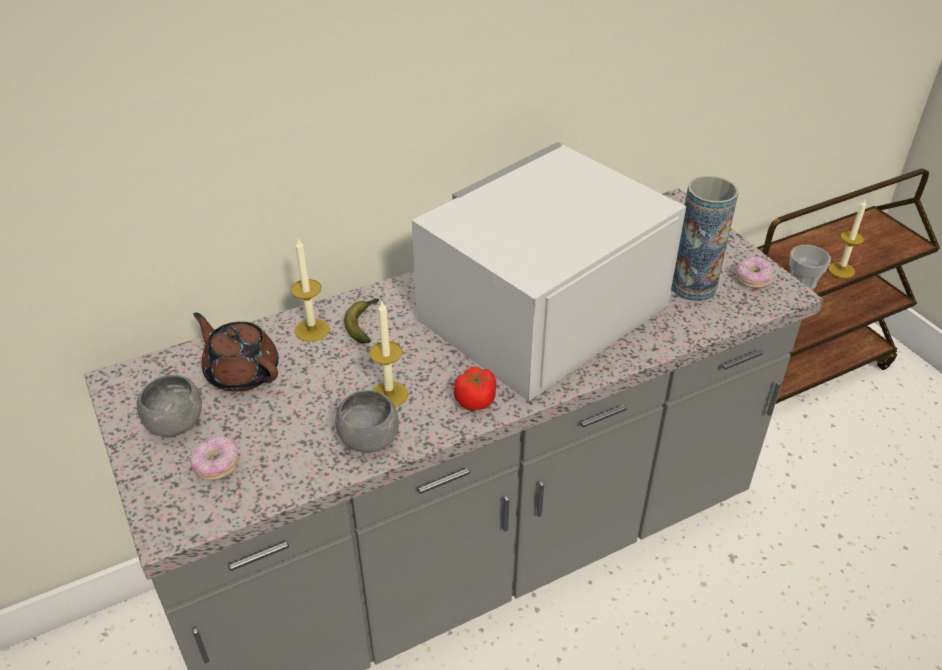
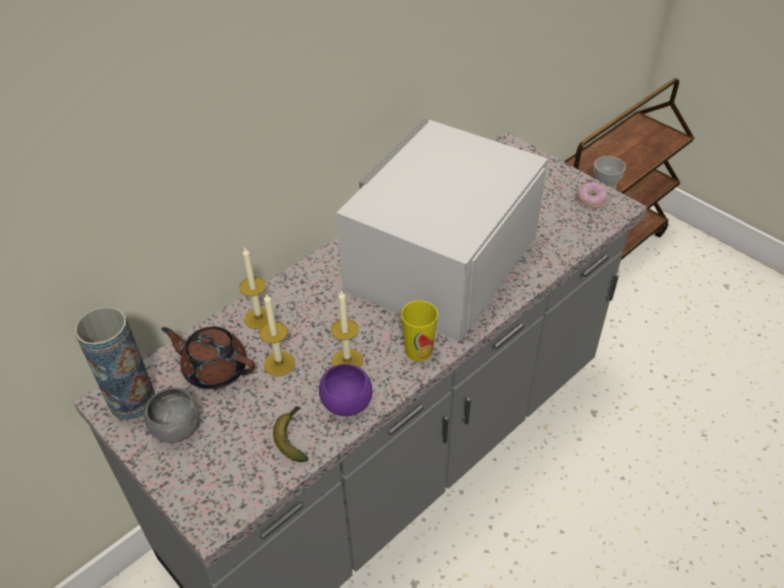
camera: 15 degrees left, 5 degrees up
(216, 465) = (229, 456): donut -> none
(364, 324) = (300, 303): banana -> banana (292, 437)
(369, 439) = (346, 403): grey bowl -> purple bowl
(475, 400) = (418, 350): tomato -> cup
(693, 286) = (549, 216): vase -> vase (132, 400)
(841, 270) = (630, 170): candle -> candle (279, 363)

